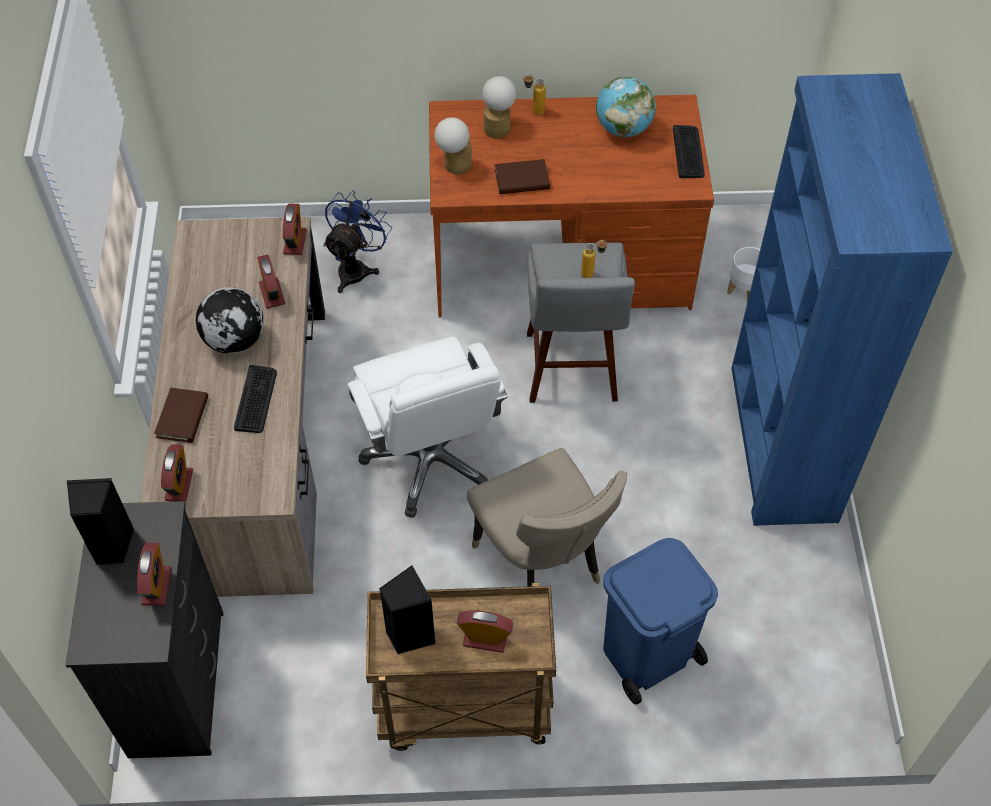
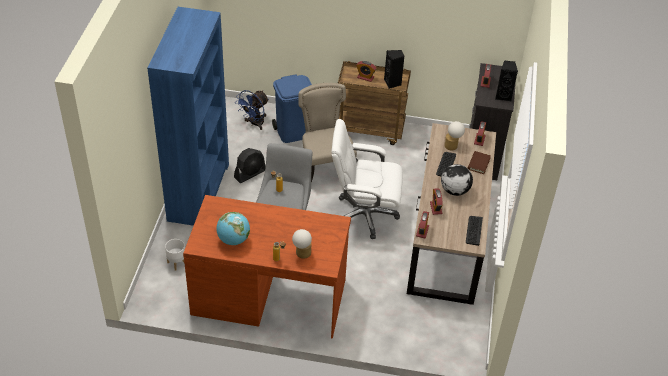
camera: 170 degrees left, 10 degrees down
(356, 268) = (385, 316): blue fan -> blue fan (254, 124)
(430, 460) = (364, 214): white office chair -> white office chair turned 75 degrees counterclockwise
(454, 165) = (332, 236): table lamp -> table lamp (453, 145)
(522, 180) = (299, 222): brown book -> none
(688, 152) = (205, 220): keyboard -> keyboard (474, 230)
(697, 510) = (250, 174): none -> black fan

